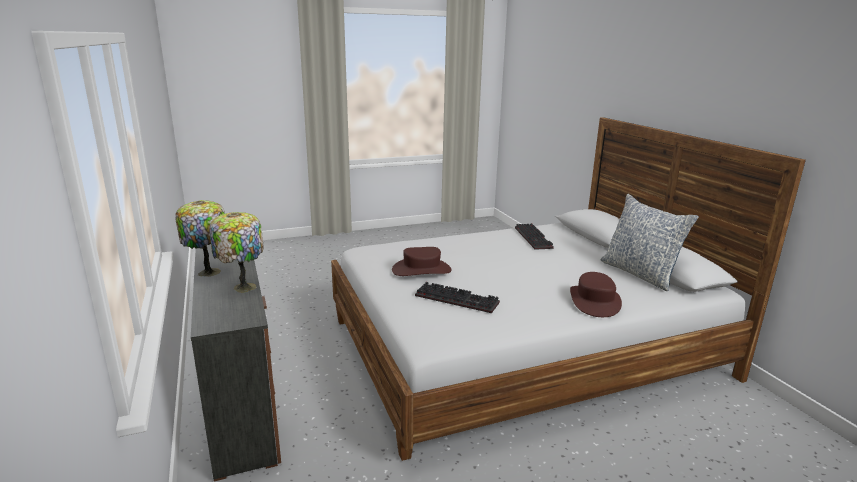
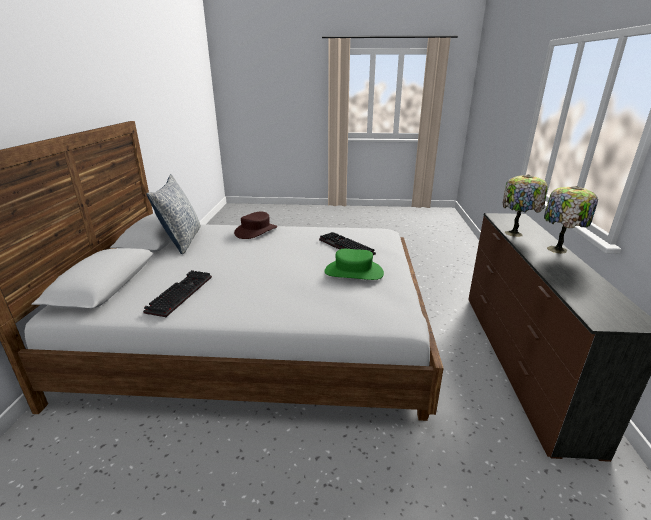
camera: 155 degrees left, 5 degrees up
(421, 270) = (353, 272): brown hat -> green hat

